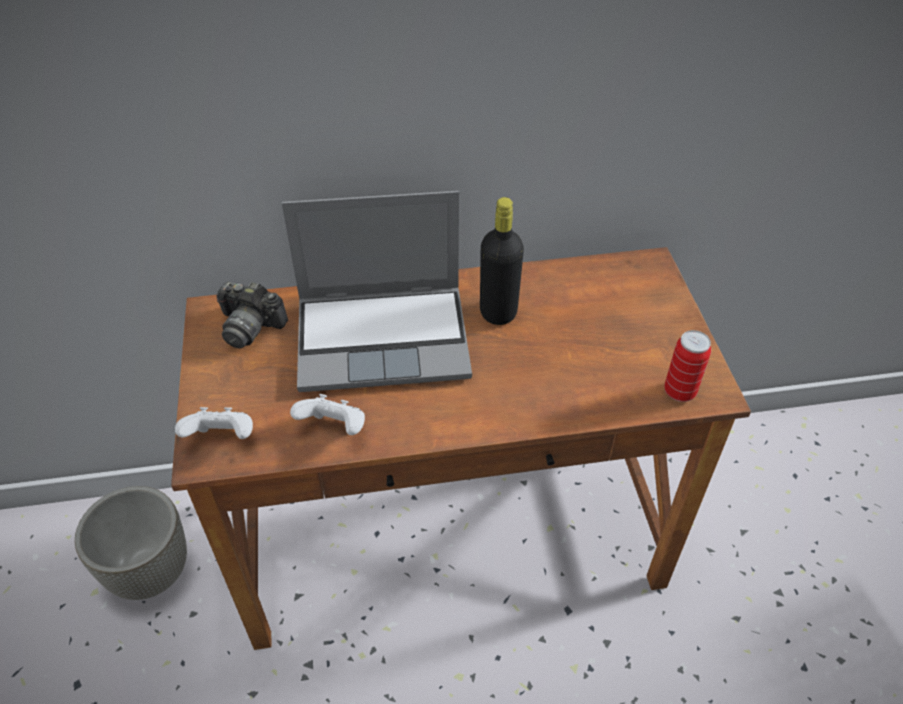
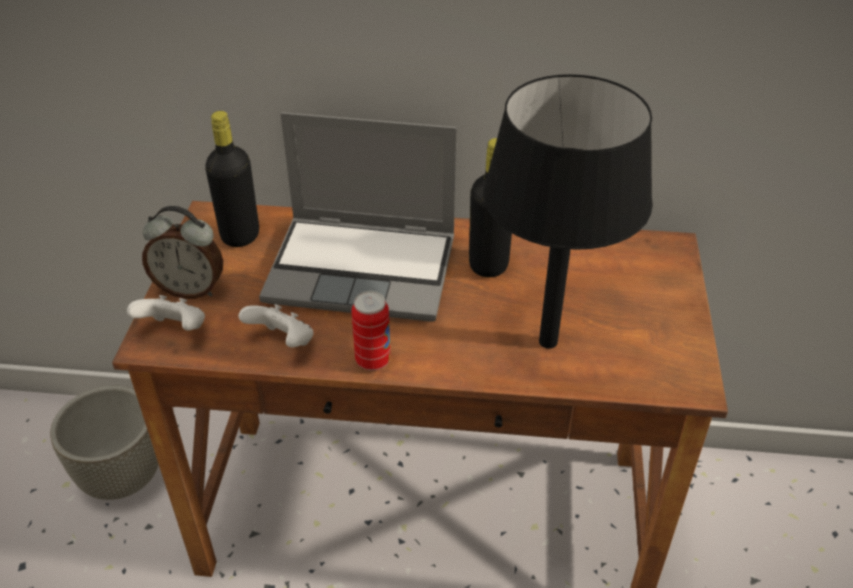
camera: 15 degrees right, 5 degrees down
(222, 392) = (190, 289): none -> alarm clock
(250, 326) = (240, 236): camera -> black bottle
(578, 378) = (548, 342): none -> black table lamp
(679, 392) = (653, 376): can -> can (373, 360)

